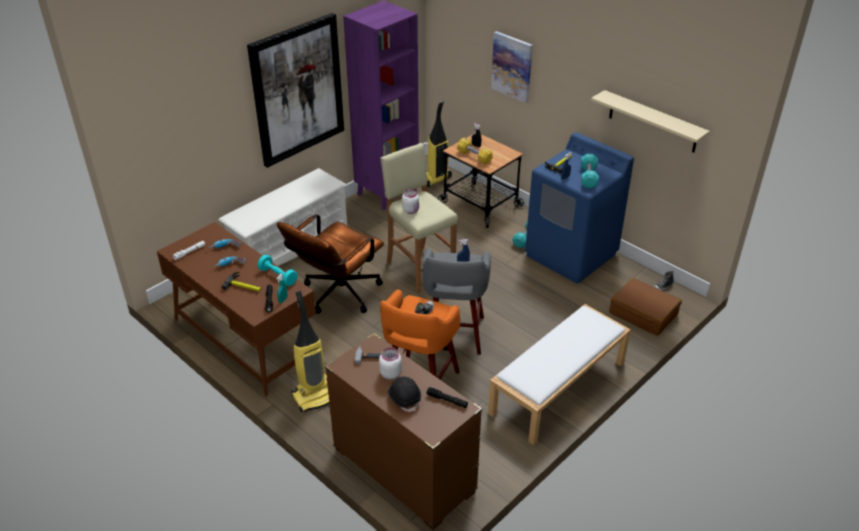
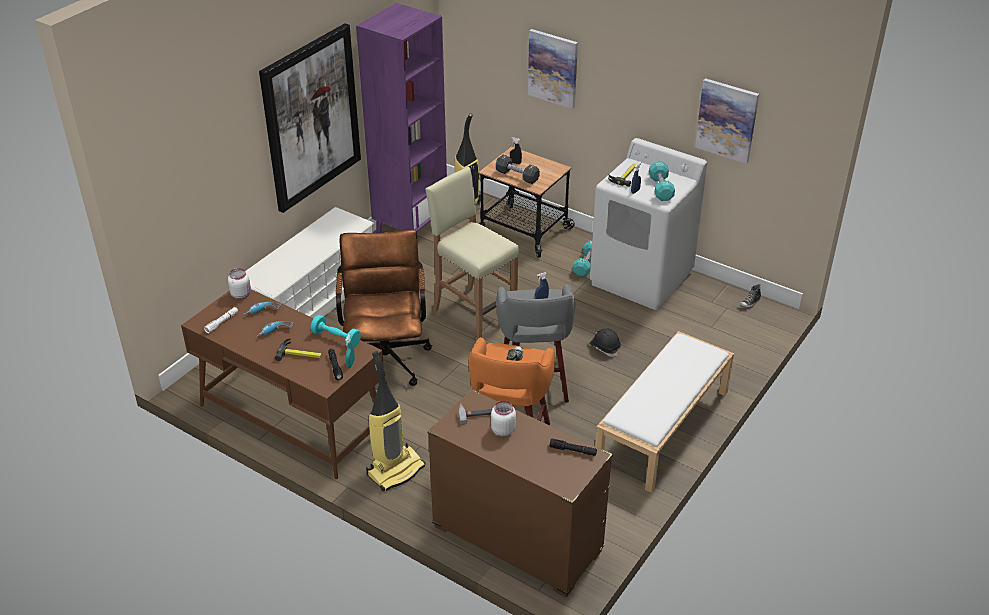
camera: 10 degrees left, 0 degrees up
(337, 296) = (386, 355): brown office chair -> brown office chair turned 150 degrees clockwise
(404, 398) = (526, 454): black hard hat -> black hard hat (605, 347)
(411, 210) = (465, 246): white jar -> white jar (241, 294)
(474, 157) = (517, 176): yellow dumbbell -> black dumbbell
(571, 255) = (641, 278): blue washing machine -> white washing machine
(643, 313) = (736, 335): brown suitcase -> none
(653, 122) = (727, 120): beige shelf -> picture

